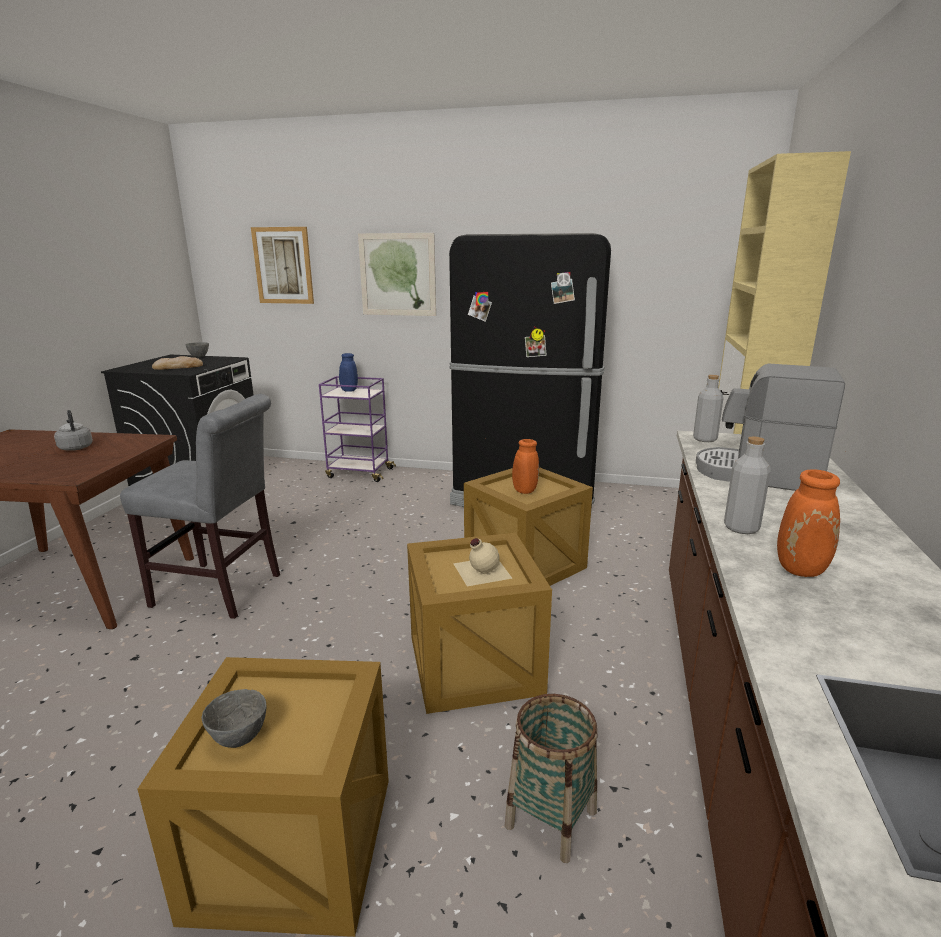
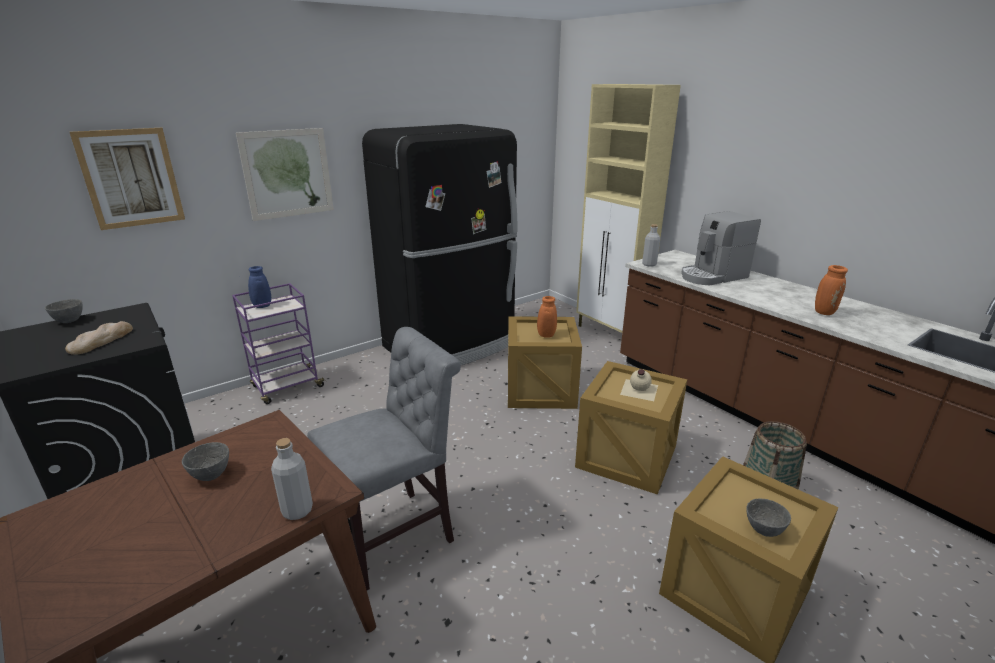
camera: 50 degrees left, 5 degrees up
(76, 447) = (210, 475): grey kettle -> grey bowl
(741, 528) = (773, 304): grey bottle -> grey bottle (297, 510)

